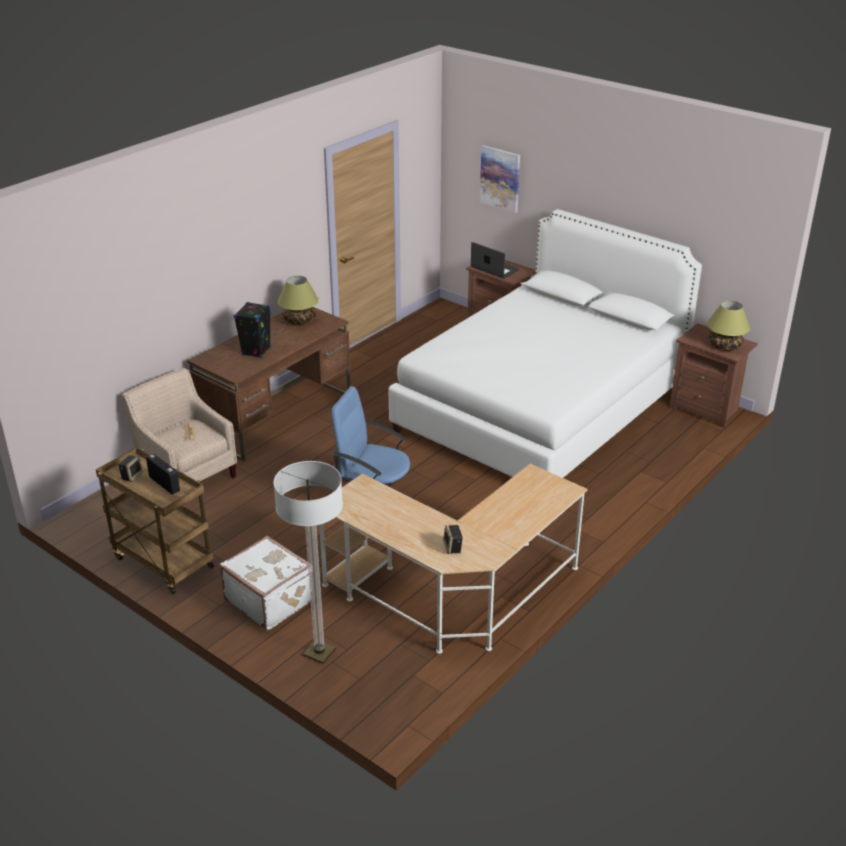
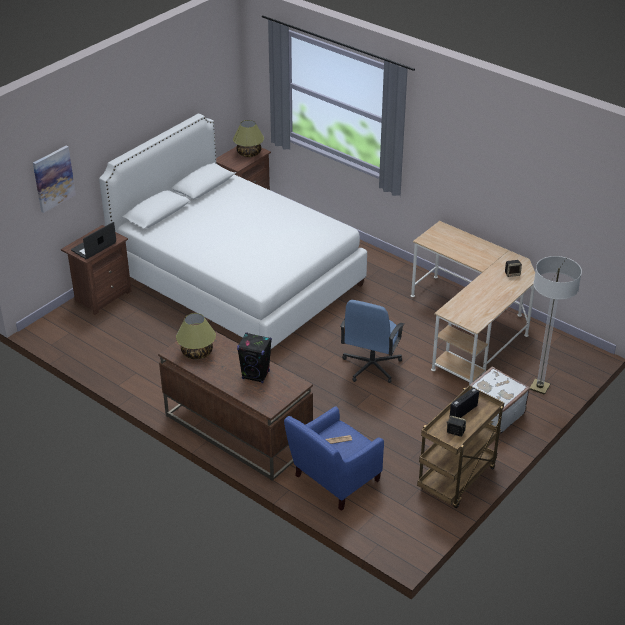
camera: 90 degrees left, 5 degrees up
(187, 474) = (332, 481): beige armchair -> blue armchair

